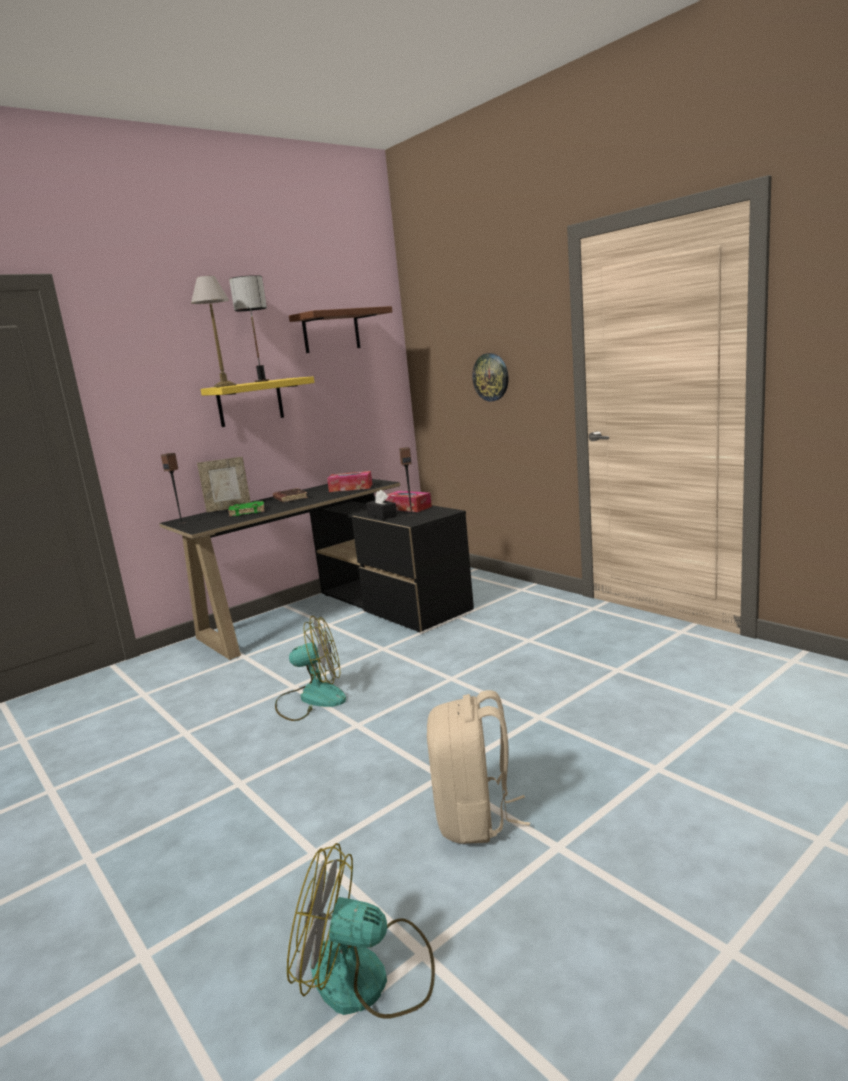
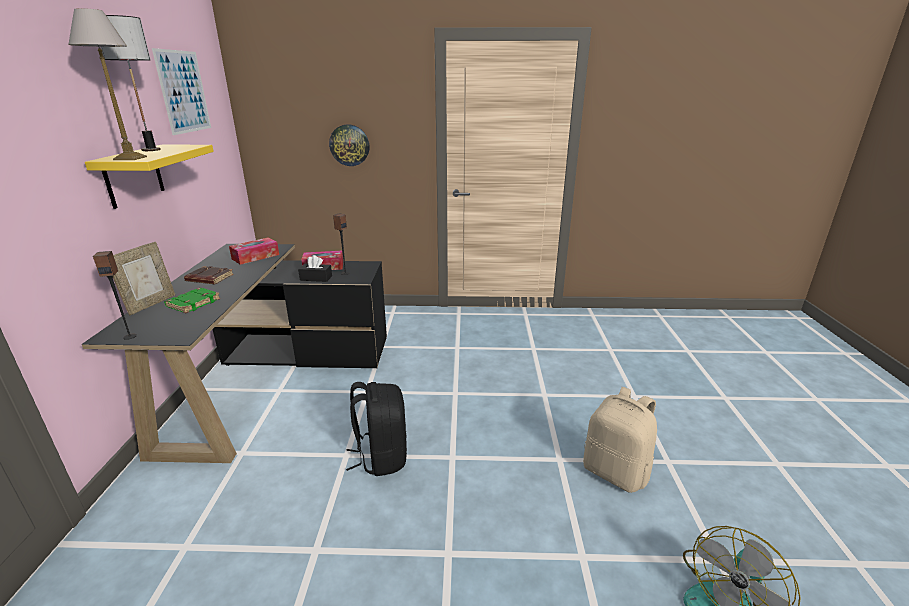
camera: 50 degrees left, 10 degrees up
(311, 699) = (381, 456): fan -> black backpack
(331, 331) = (184, 92): brown shelf -> picture

